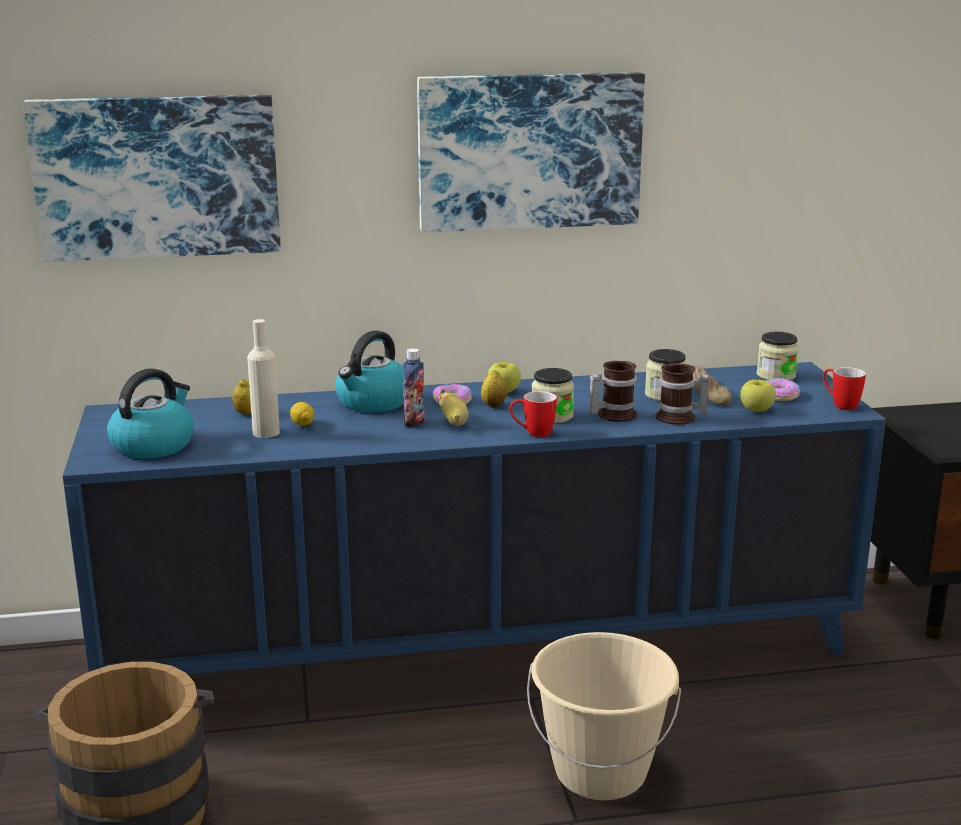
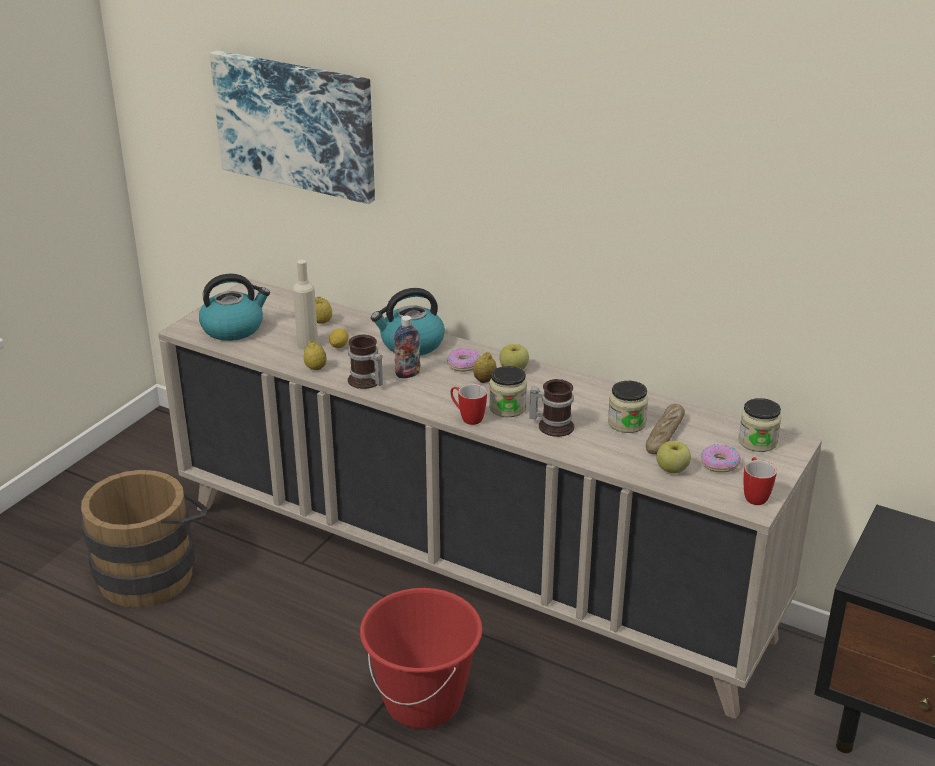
camera: 40 degrees right, 10 degrees up
(312, 446) = (315, 368): none -> lemon
(454, 422) = (433, 385): banana -> none
(480, 650) = (467, 568): blue cabinet -> beige cabinet
(529, 151) = (567, 169): picture -> none
(600, 772) = (423, 702): beige bucket -> red bucket
(679, 418) = (596, 451): mug -> mug (365, 382)

